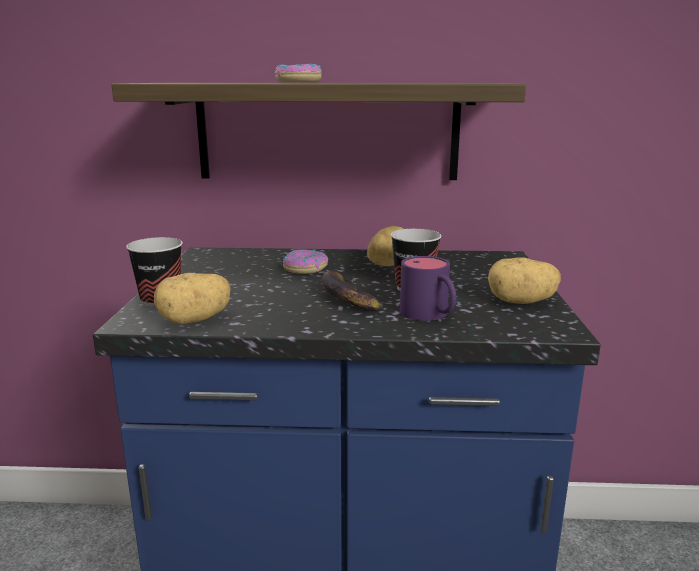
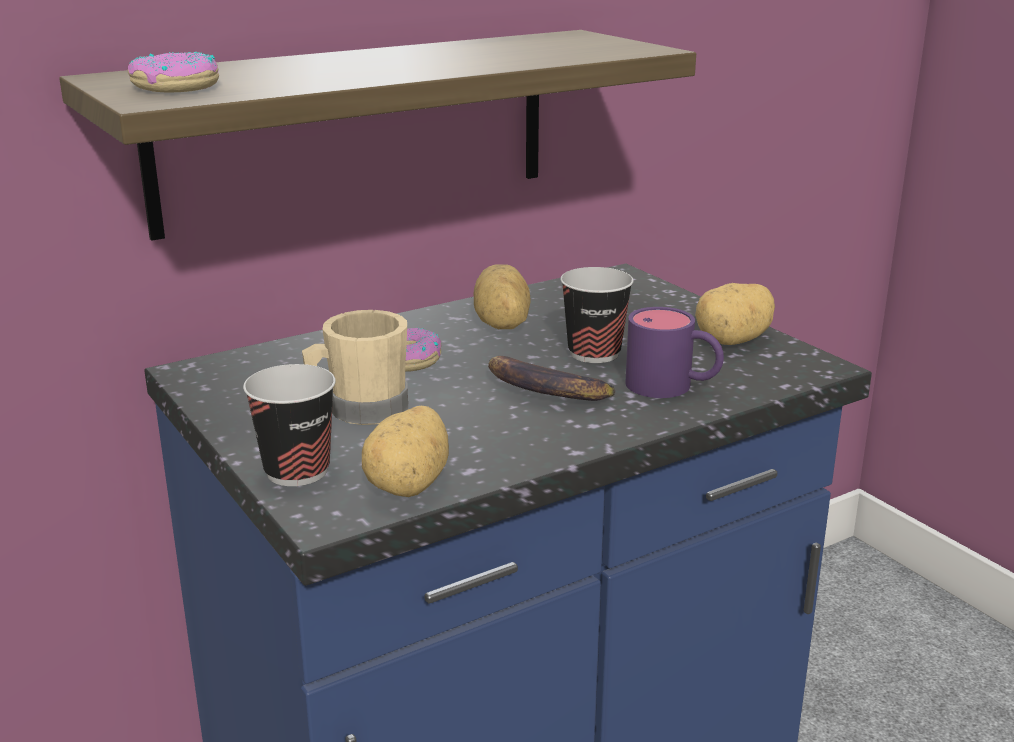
camera: 35 degrees left, 5 degrees up
(240, 283) = (359, 409): none -> beige mug
(298, 82) = (367, 66): donut -> donut (176, 87)

